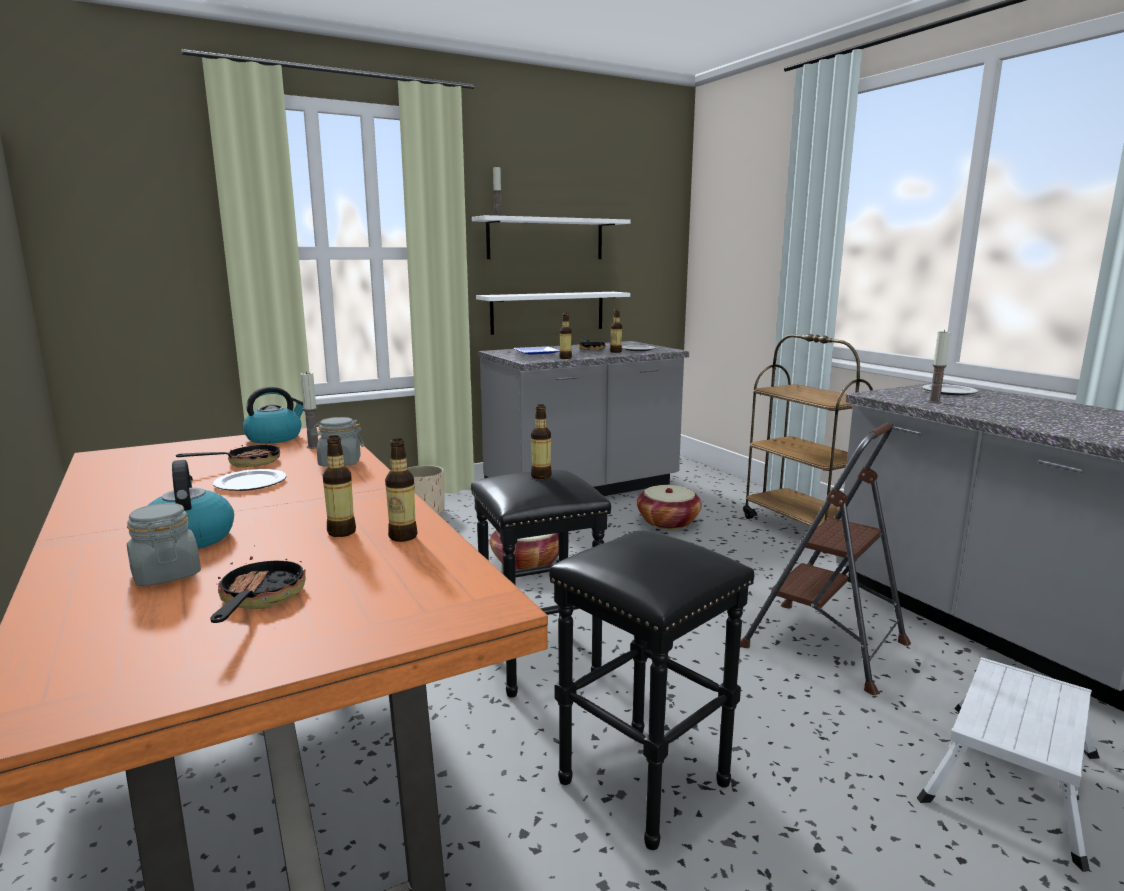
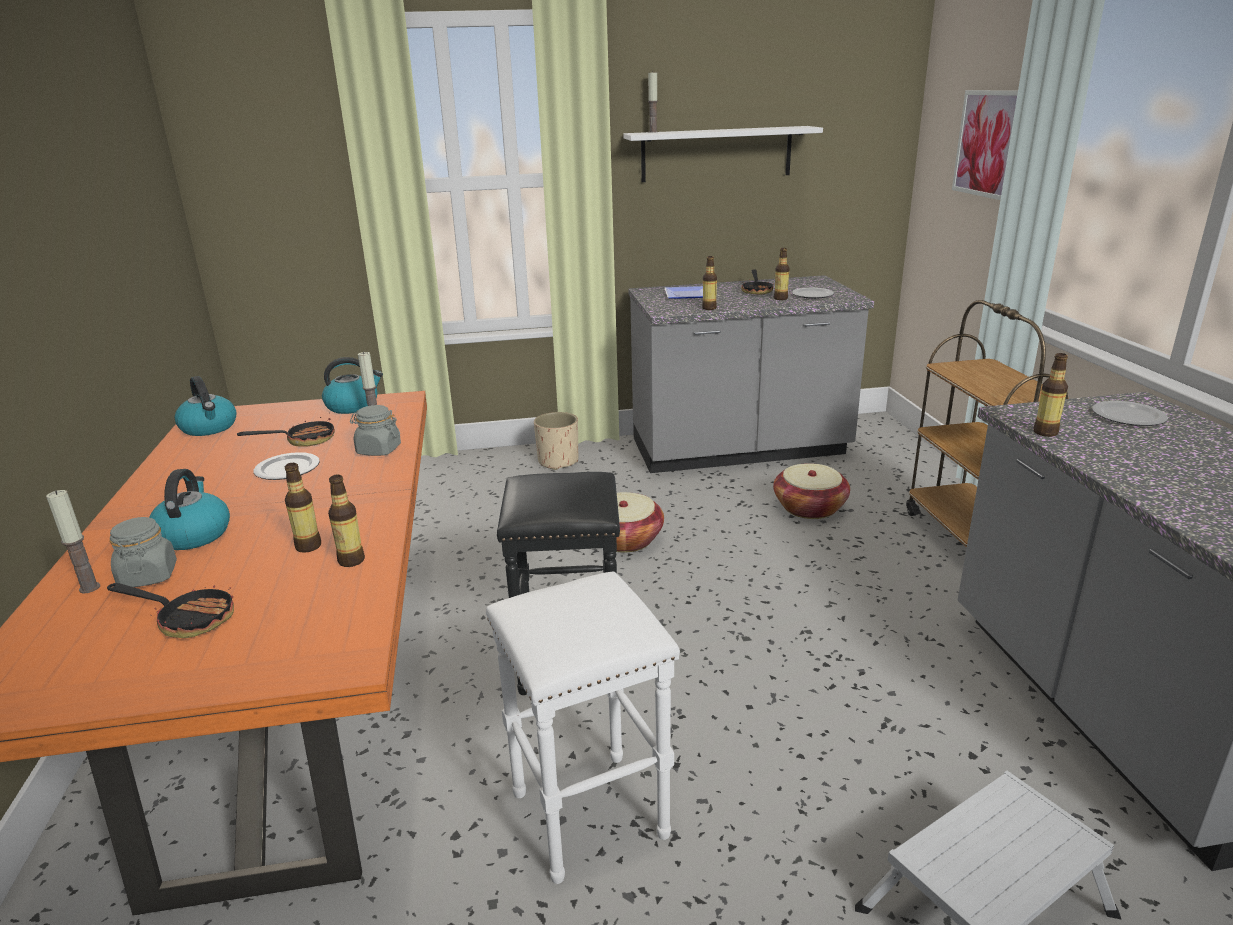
camera: 20 degrees right, 10 degrees up
(119, 463) = (209, 428): none -> kettle
(258, 600) = (188, 619): frying pan -> frying pan turned 90 degrees clockwise
(541, 476) = (563, 484): bottle -> bottle (1045, 432)
(548, 312) = (717, 241): white shelf -> none
(648, 782) = (593, 814): black stool -> white stool
(758, 231) = (989, 144): none -> picture
(829, 646) = (889, 703): brown step ladder -> none
(934, 401) = (1080, 435): candle -> candle (89, 588)

